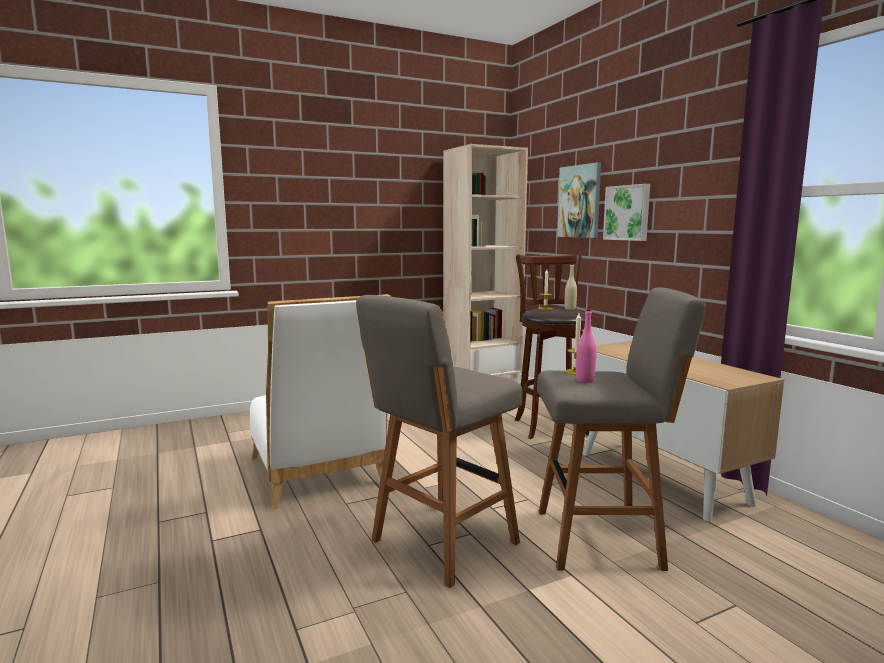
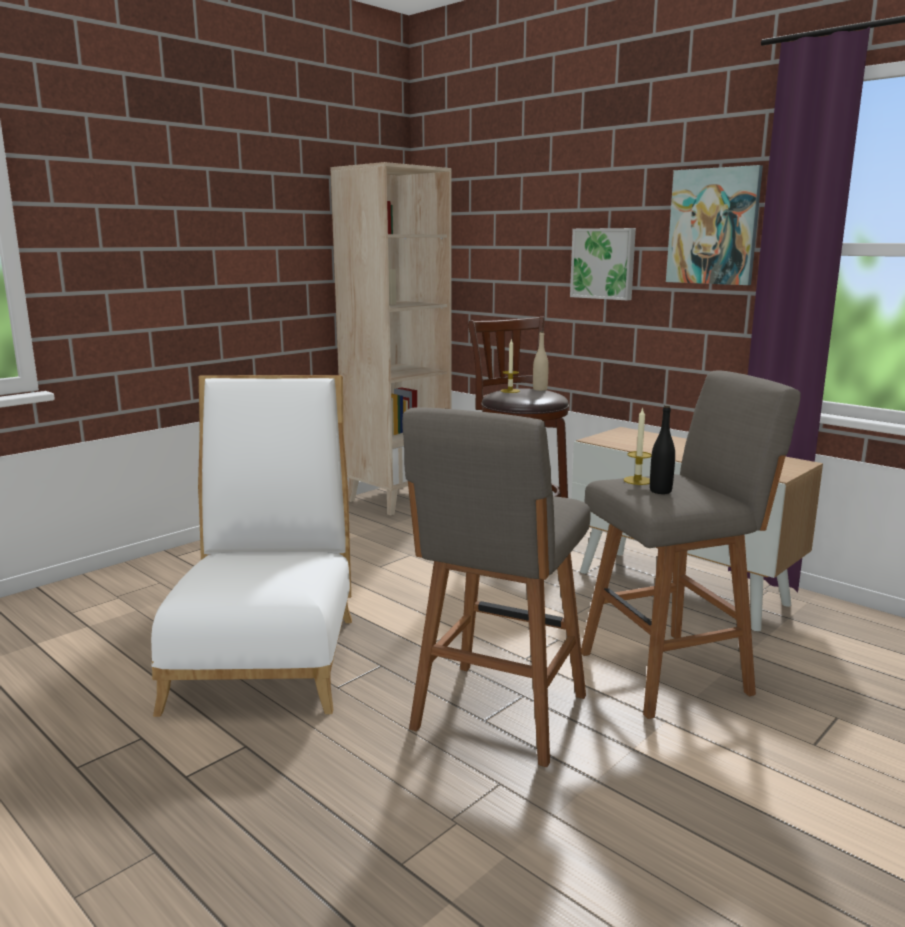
camera: 20 degrees left, 5 degrees up
(318, 475) = (267, 654): white chair -> white chair turned 135 degrees counterclockwise
(580, 201) = (530, 245): picture -> picture (713, 226)
(585, 380) = (660, 491): pink bottle -> black bottle

